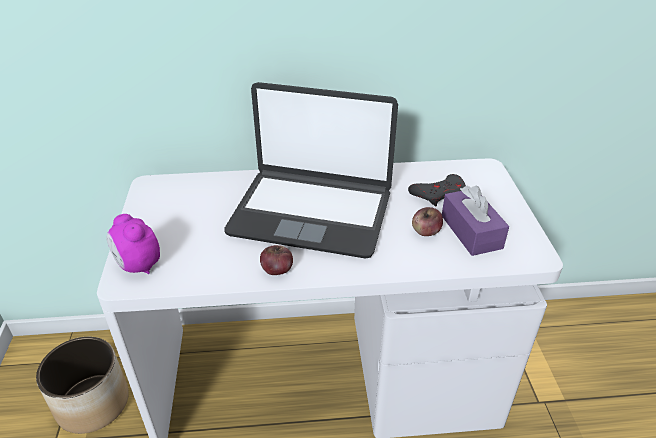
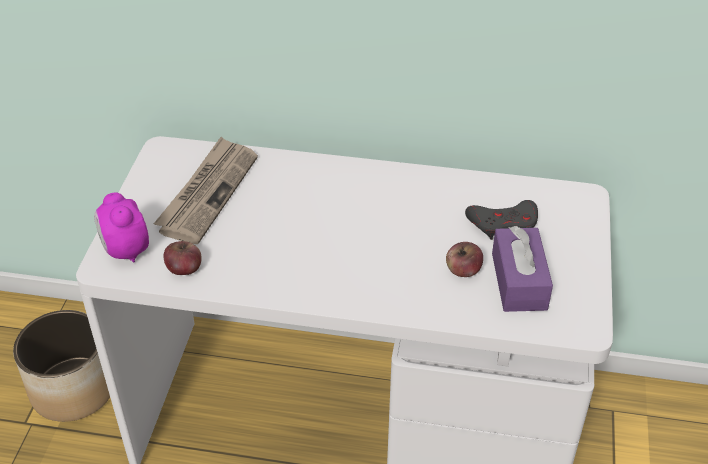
camera: 15 degrees right, 5 degrees up
(197, 209) = (208, 192): none -> newspaper
(277, 270) = (272, 285): apple -> apple (184, 269)
(311, 212) = (337, 220): laptop -> none

